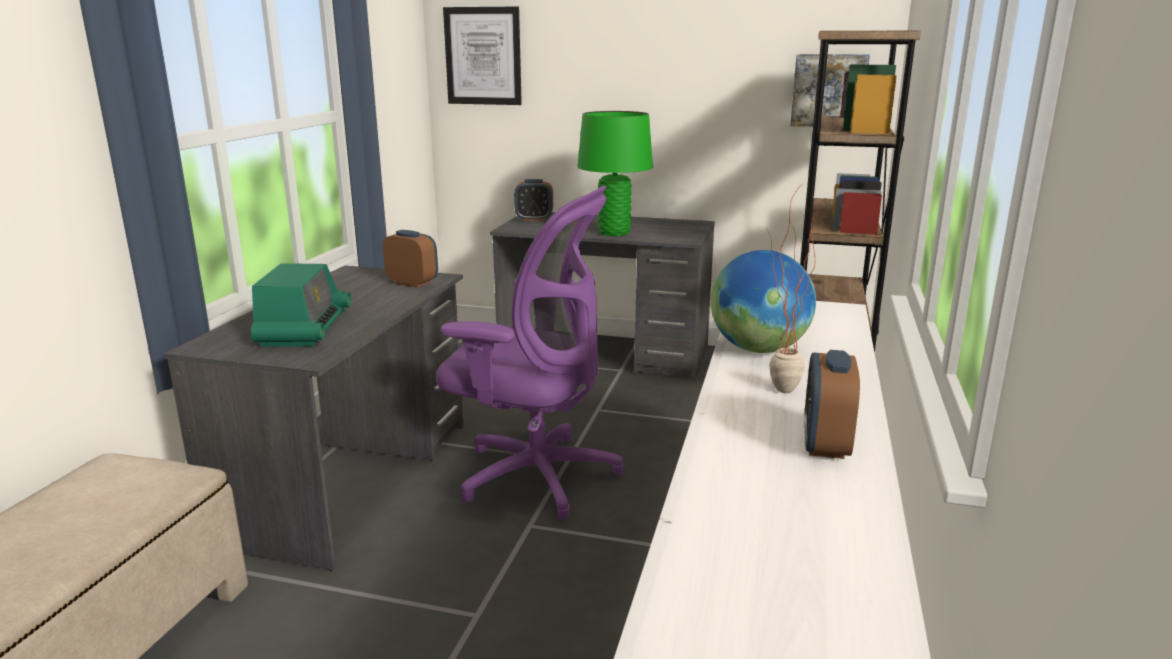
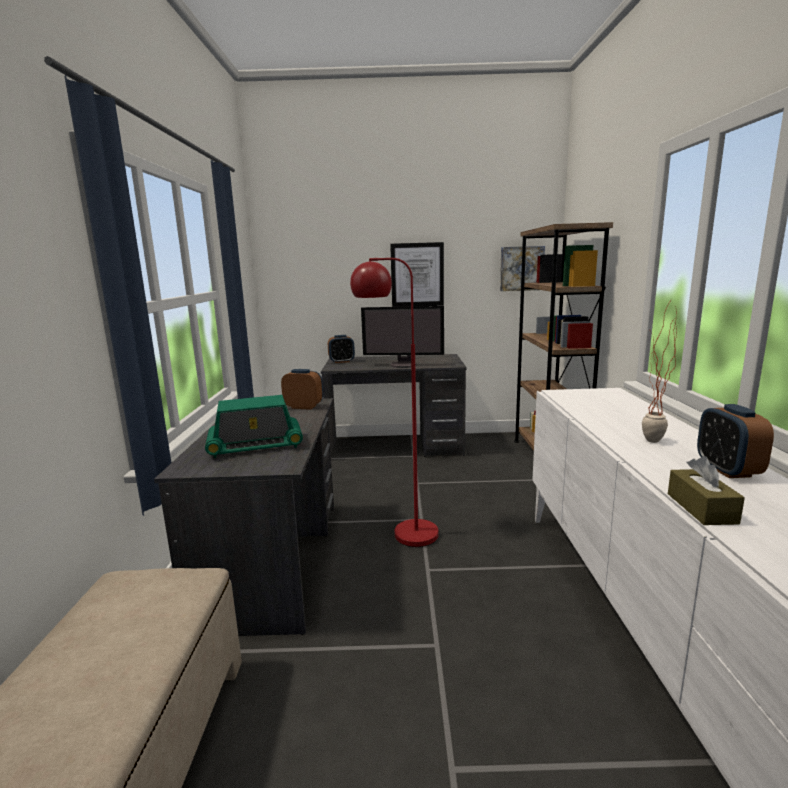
camera: 15 degrees left, 5 degrees down
(304, 328) = (255, 446): radio -> radio turned 90 degrees clockwise
(483, 56) = (295, 256): picture -> picture (417, 275)
(528, 476) = (402, 535): purple office chair -> red floor lamp
(614, 233) = (404, 365): green table lamp -> monitor
(707, 485) = (701, 508): none -> brown tissue box
(758, 349) = (599, 419): globe -> none

